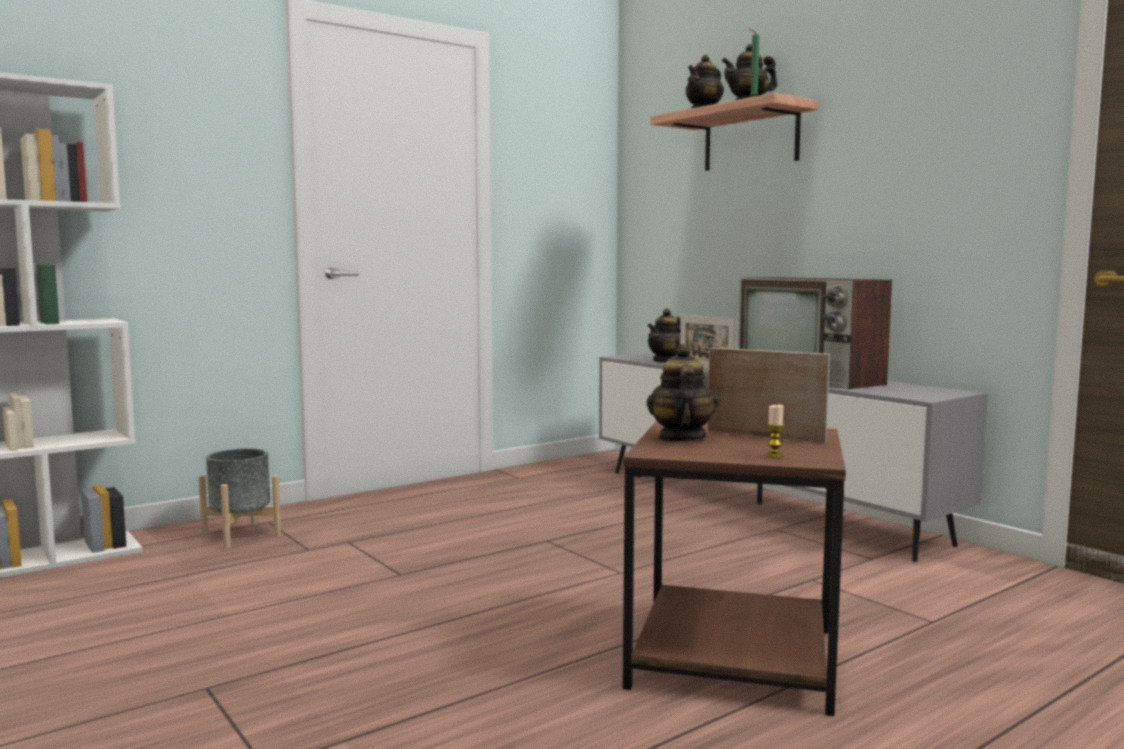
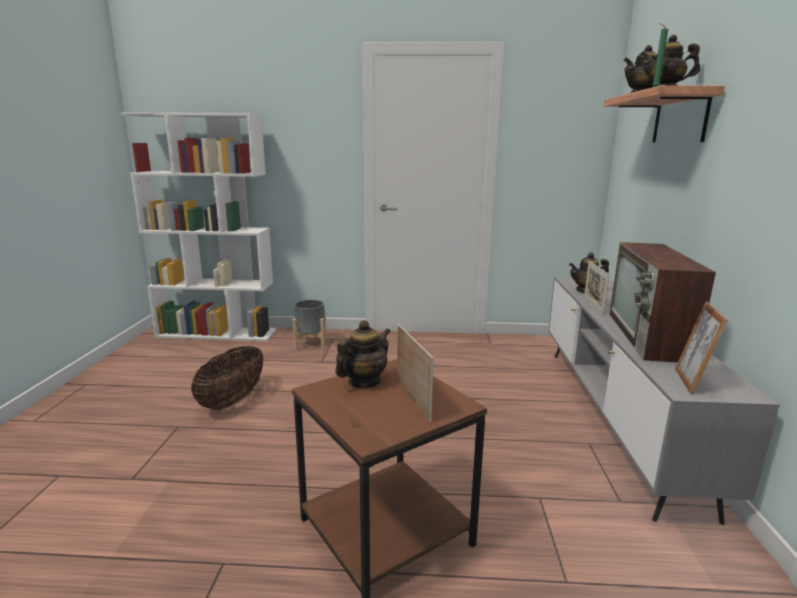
camera: 40 degrees right, 10 degrees up
(244, 629) = (232, 400): none -> basket
(774, 455) = (363, 422): candle -> none
(913, 393) = (691, 382): none -> picture frame

